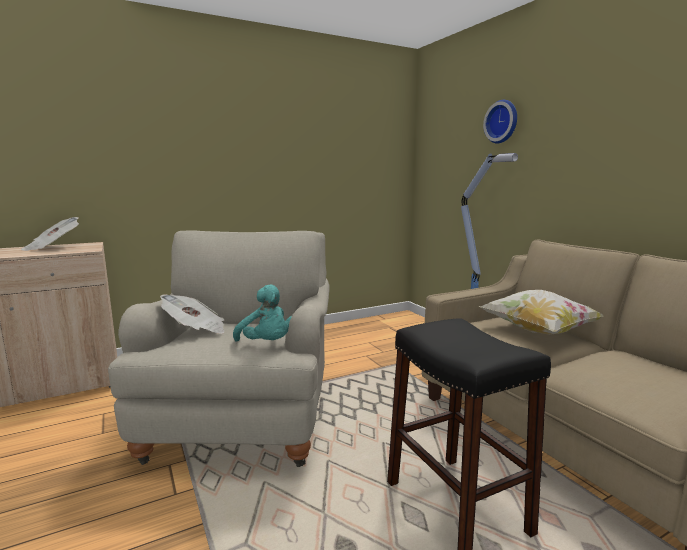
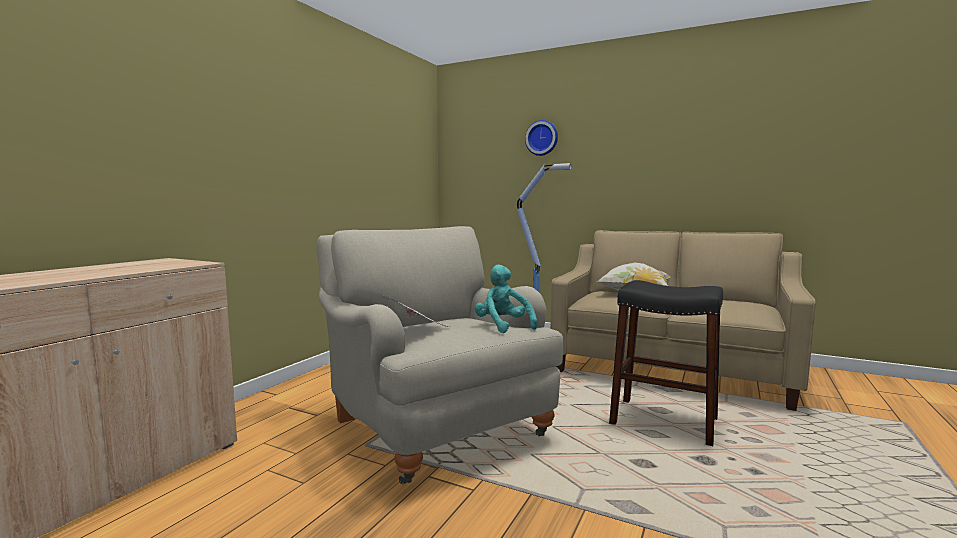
camera: 35 degrees left, 5 degrees down
(53, 247) = (125, 265): newspaper -> none
(267, 344) = (503, 326): turquoise plush toy -> turquoise plush toy turned 135 degrees counterclockwise

